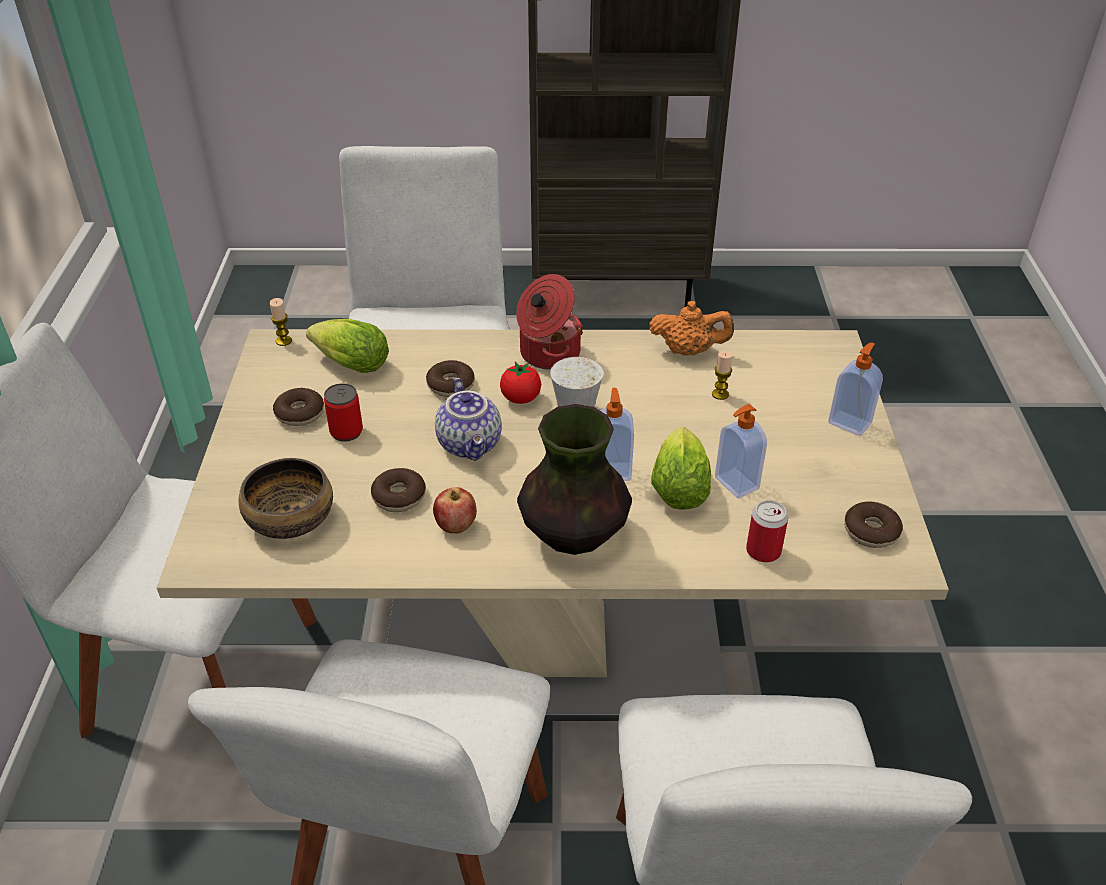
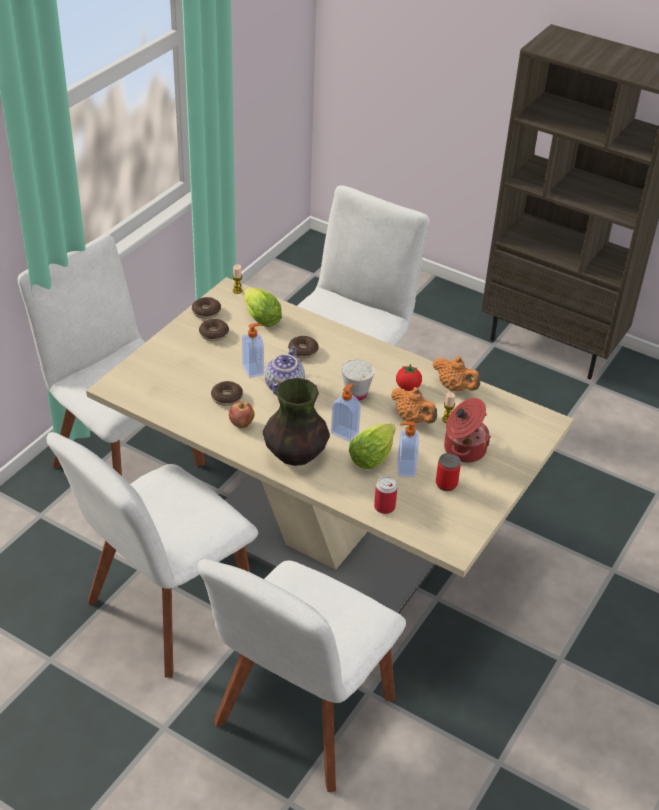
camera: 30 degrees right, 0 degrees up
(289, 518) = (167, 385): bowl -> none
(346, 432) = (229, 353): can -> can (446, 484)
(520, 398) = (333, 374): tomato -> tomato (408, 387)
(548, 353) = (372, 356): cooking pot -> cooking pot (463, 449)
(679, 413) = (413, 419): none -> orange teapot
(850, 422) = (507, 467): soap dispenser -> soap dispenser (253, 370)
(871, 531) = (453, 525): donut -> donut (206, 312)

